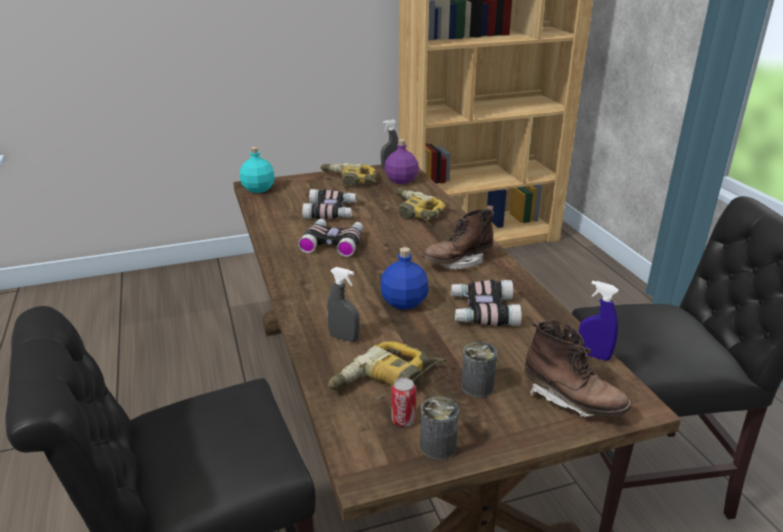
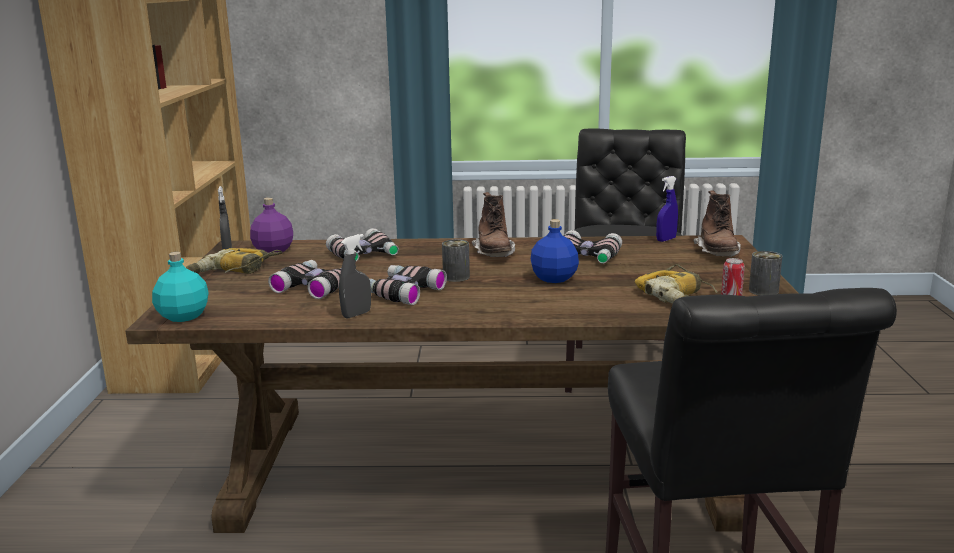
camera: 70 degrees left, 10 degrees down
(344, 338) = (603, 304): grey spray bottle -> grey spray bottle (356, 314)
(412, 212) = (364, 255): power drill -> binoculars
(477, 386) = (694, 272): can -> can (456, 277)
(571, 400) = (717, 252): brown boot -> brown boot turned 120 degrees clockwise

